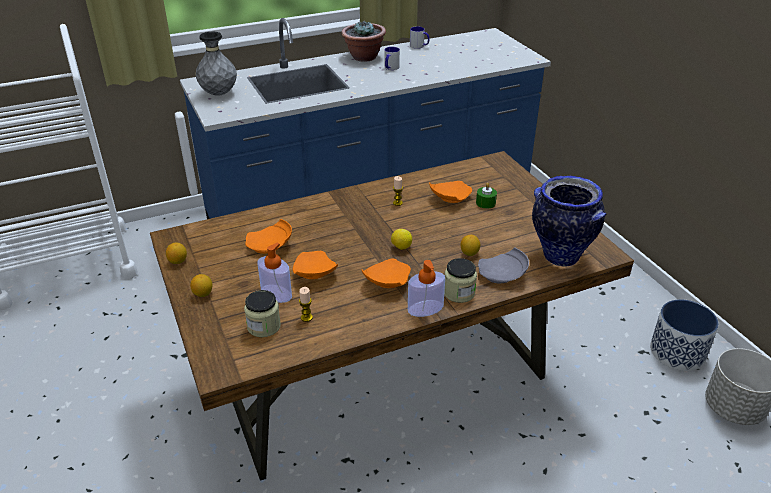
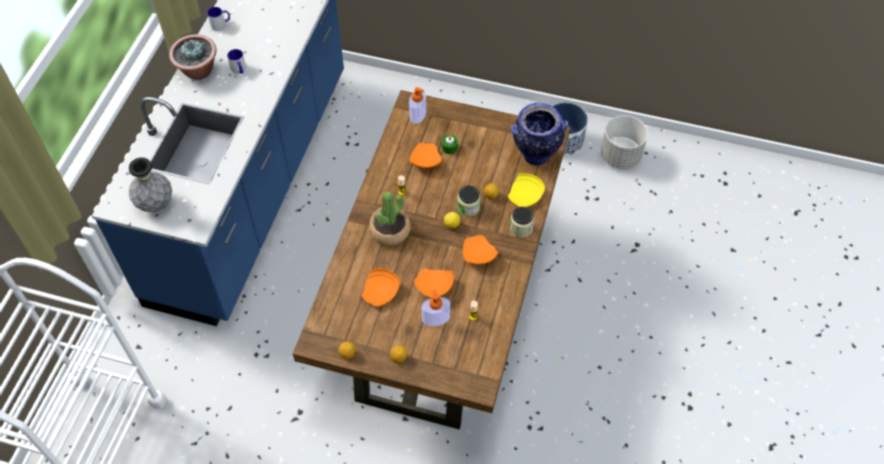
camera: 50 degrees left, 20 degrees up
(264, 326) = (461, 343): jar -> jar (468, 207)
(346, 217) = (390, 231): none -> potted plant
(425, 308) = (519, 254): soap dispenser -> soap dispenser (418, 115)
(502, 275) = (525, 196): grey plate -> yellow plate

